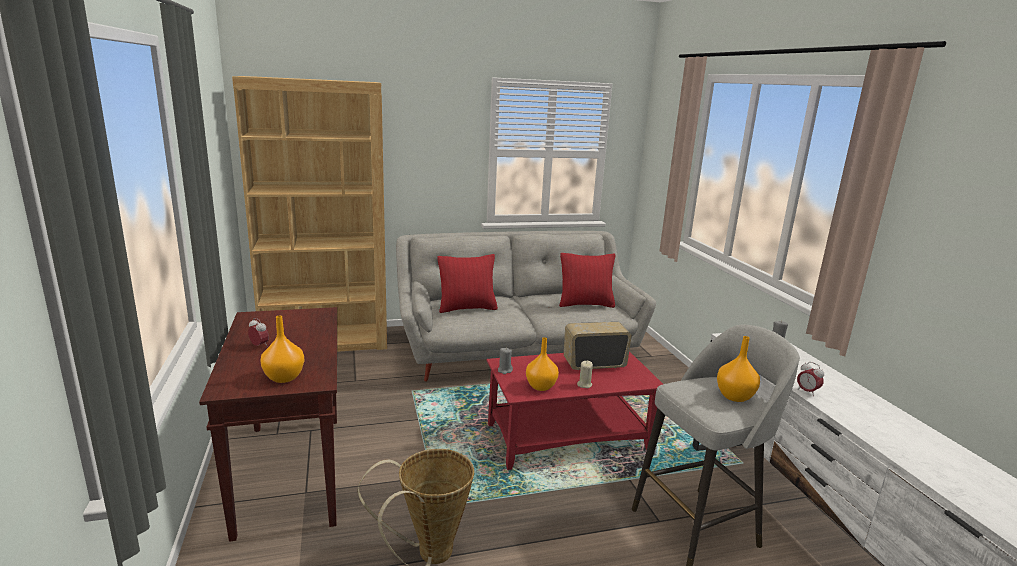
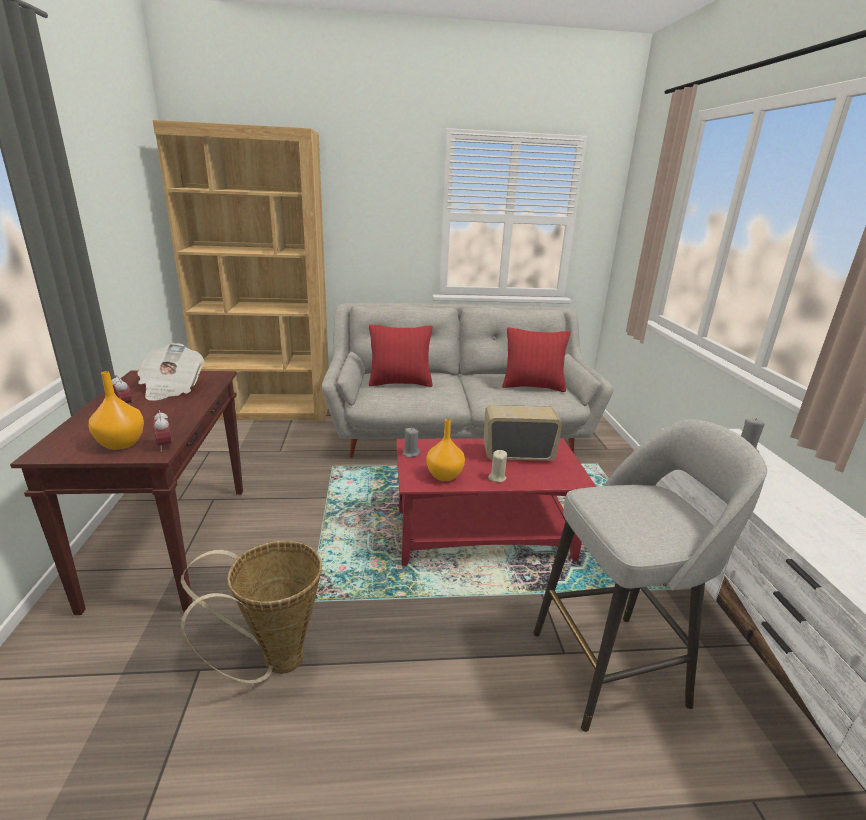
camera: 10 degrees right, 5 degrees up
(289, 326) = (171, 388): none -> newspaper
(734, 396) = (668, 515): orange vase -> none
(807, 392) = (777, 518): alarm clock -> alarm clock (165, 446)

